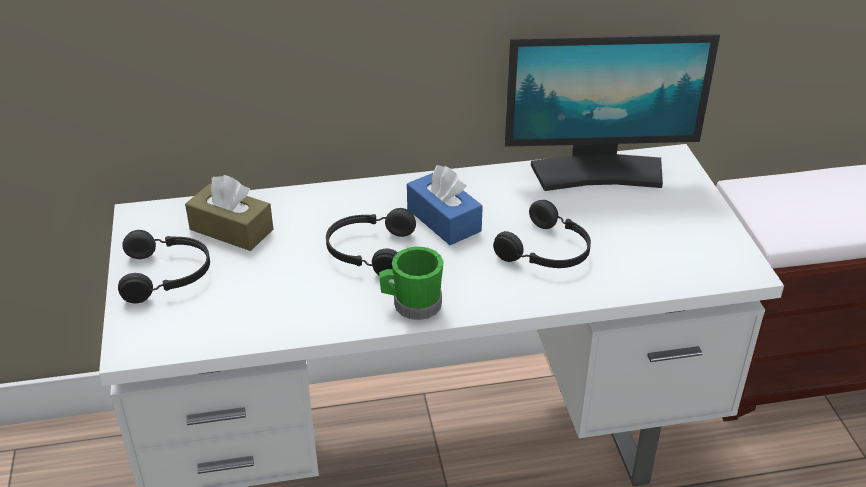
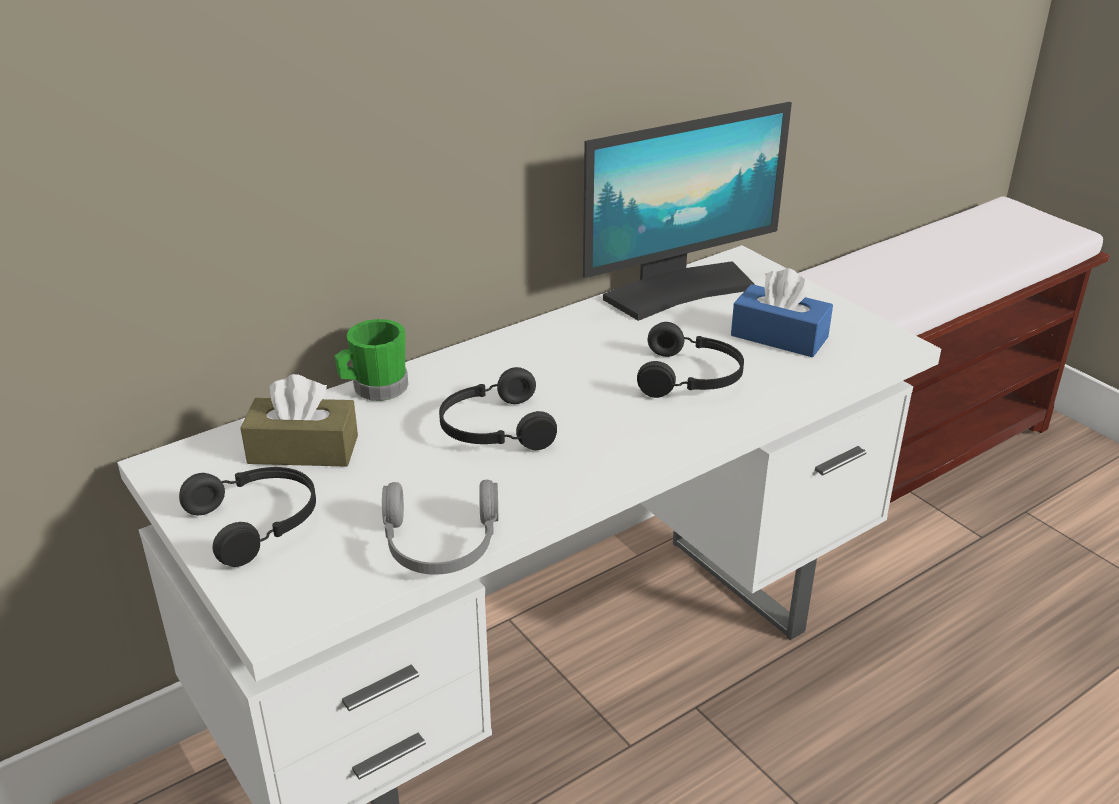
camera: 25 degrees left, 5 degrees down
(268, 330) = (440, 545): none -> grey headphones
(411, 304) = (589, 469): green mug -> green mug (374, 388)
(443, 220) = (553, 375): blue tissue box -> blue tissue box (779, 336)

